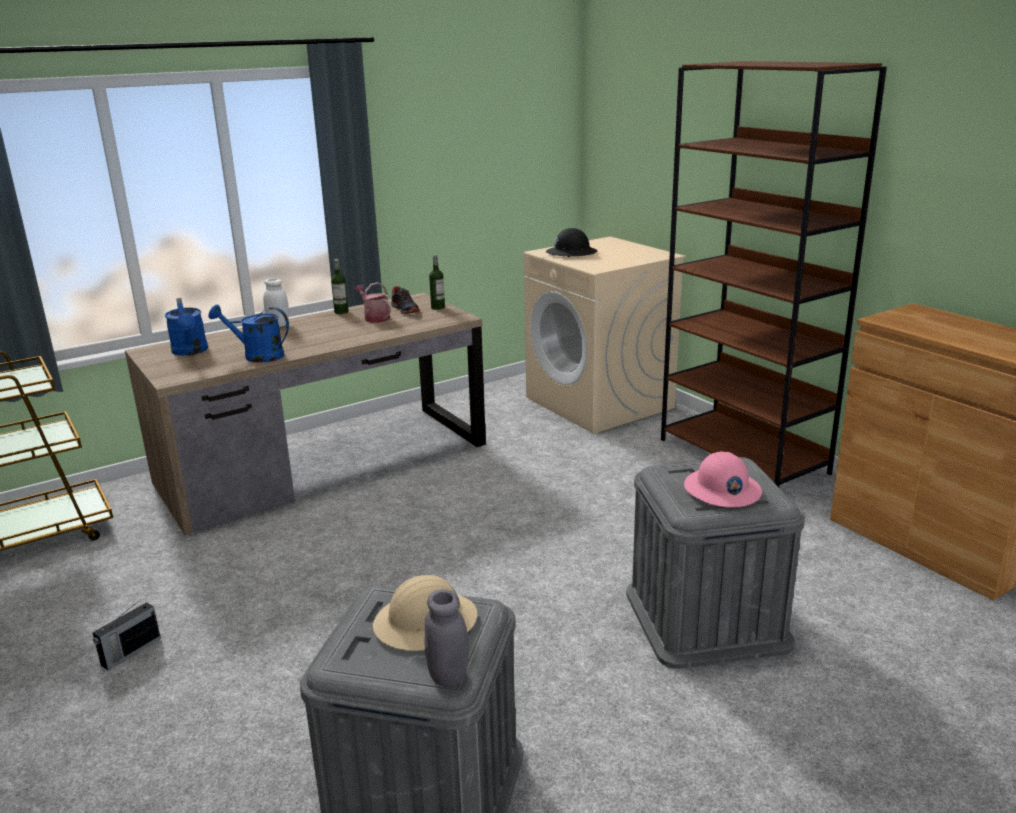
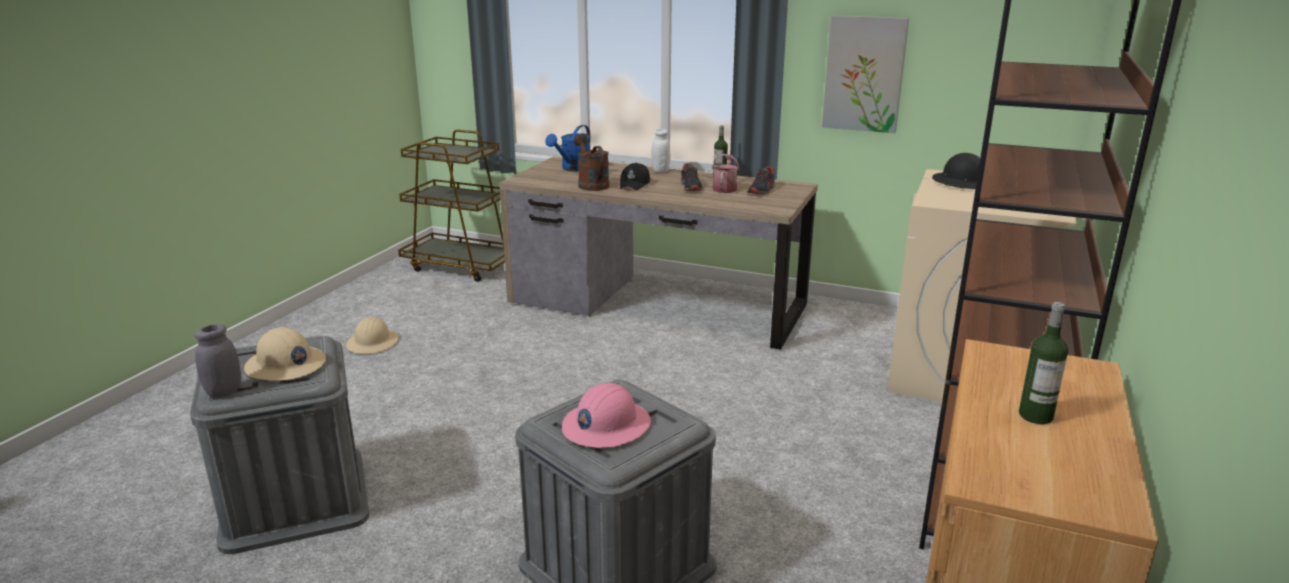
camera: 55 degrees right, 0 degrees up
(130, 652) = (373, 343): radio -> beige hard hat
(257, 356) = (591, 184): blue watering can -> brown watering can
(295, 341) = (635, 184): none -> black cap
(347, 326) = (691, 187): none -> shoe
(429, 183) = (864, 74): none -> picture
(438, 307) = (788, 197): bottle -> bottle (1035, 416)

